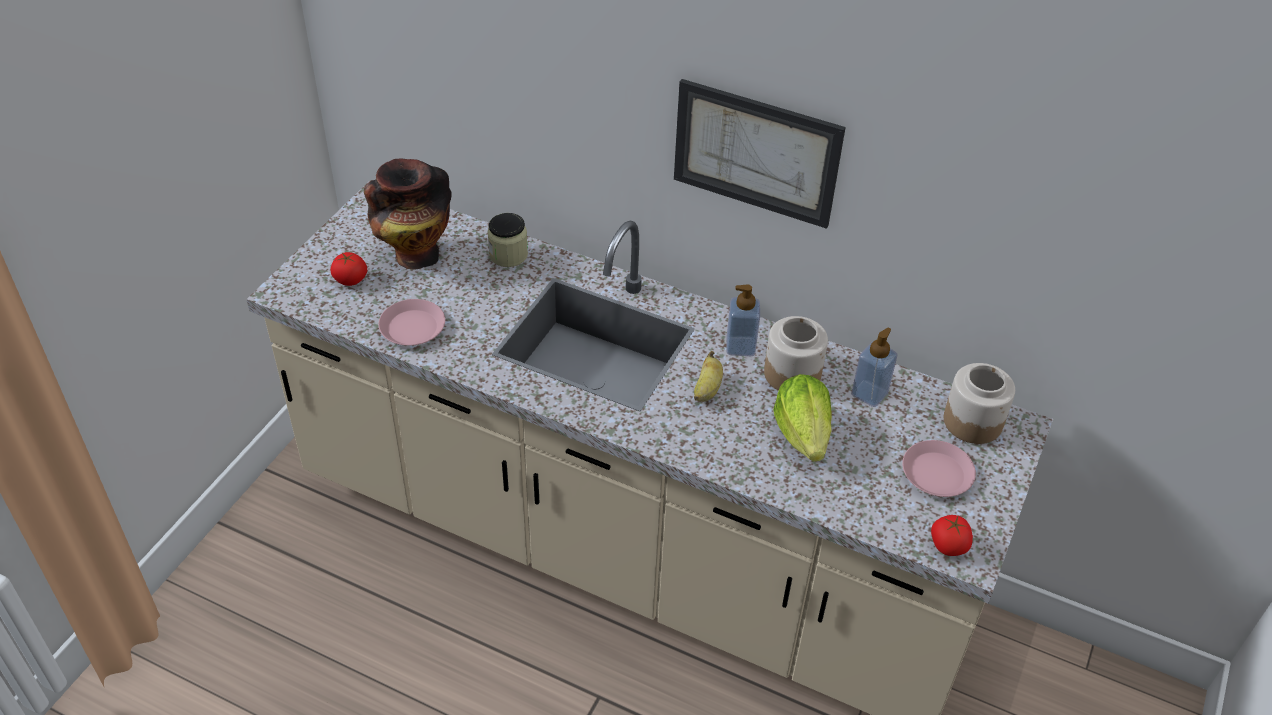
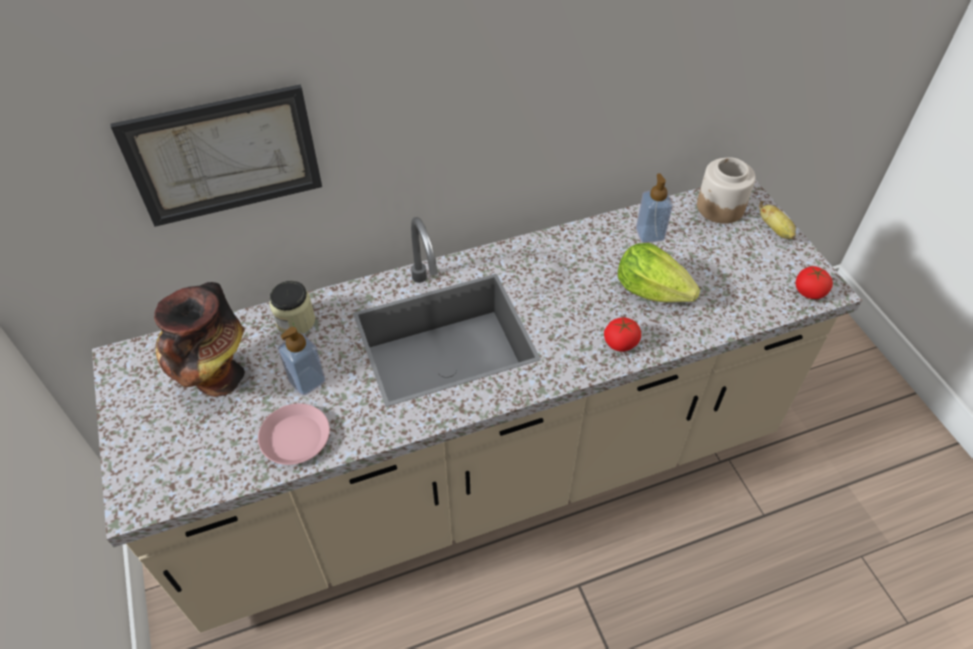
camera: 45 degrees left, 5 degrees up
(350, 280) = (187, 442): tomato -> tomato (620, 343)
(707, 390) = (560, 309): banana -> banana (775, 230)
(740, 346) = (540, 263): soap dispenser -> soap dispenser (307, 381)
(756, 152) = (500, 93): picture -> picture (224, 156)
(792, 373) = (593, 256): jar -> none
(937, 473) = (746, 253): pink plate -> none

